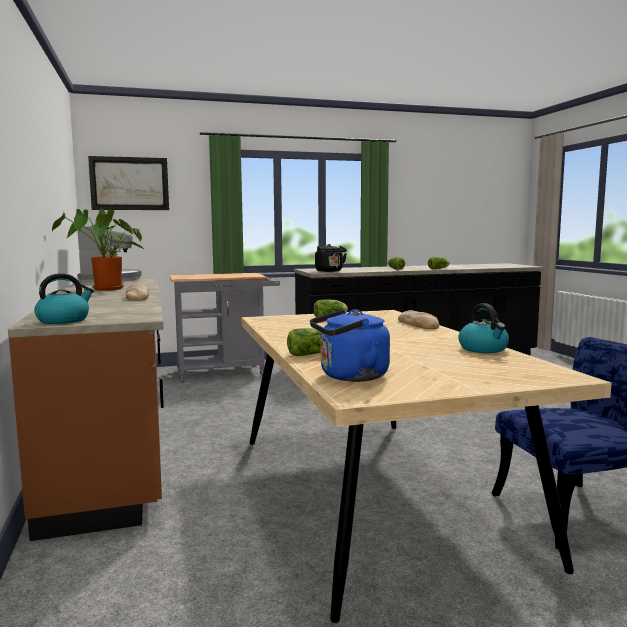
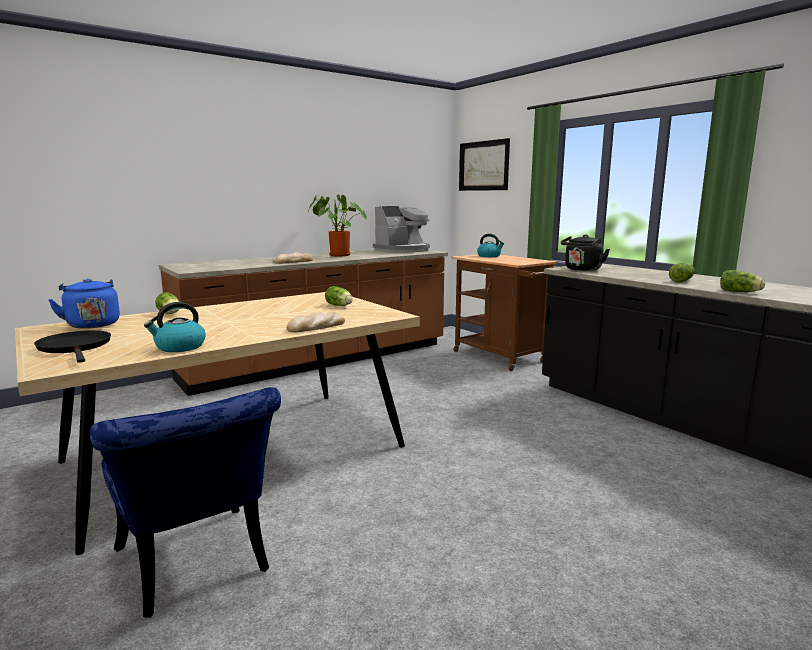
camera: 70 degrees right, 5 degrees up
(64, 320) = (182, 265): kettle -> kettle (489, 256)
(226, 373) = (503, 358): grey cart -> brown cart
(477, 375) = (75, 347): none -> black frying pan

